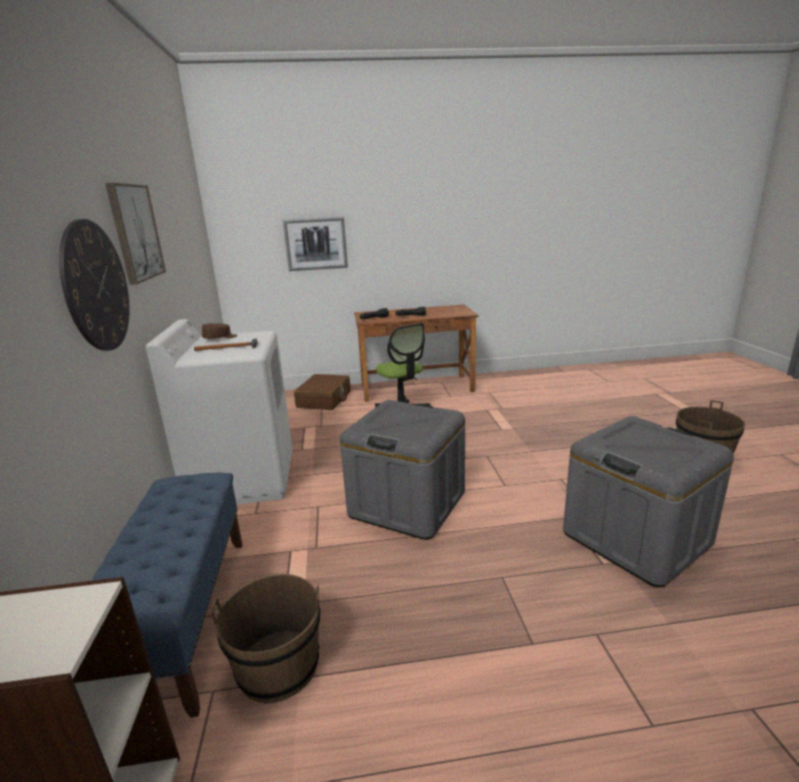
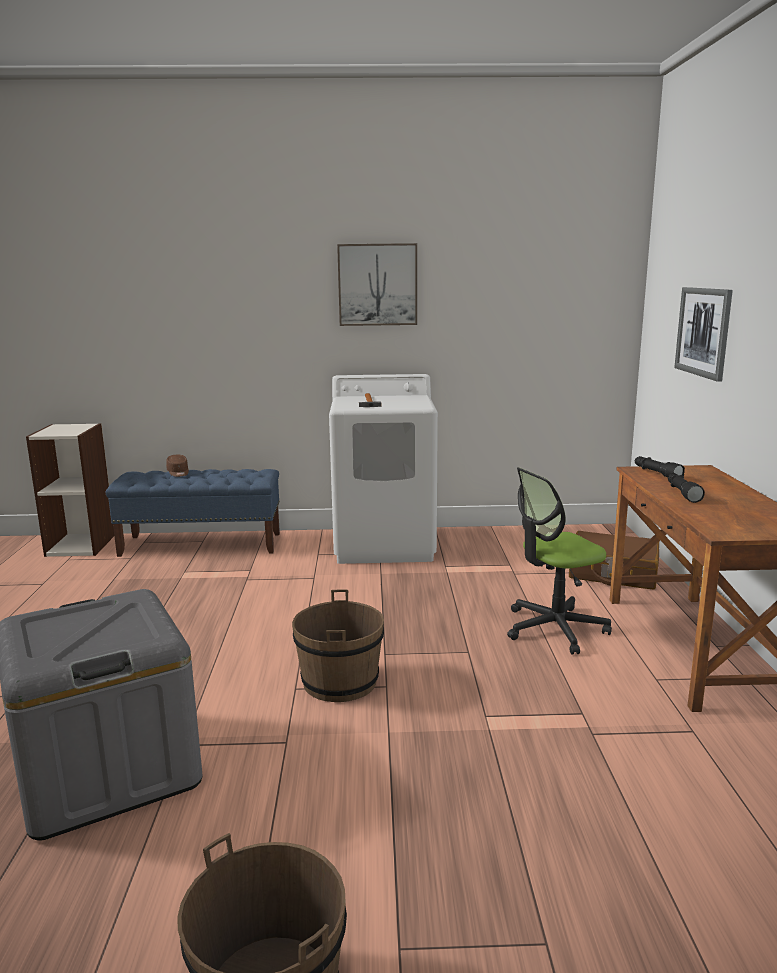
camera: 95 degrees right, 5 degrees down
(96, 286) = (281, 318): wall clock -> none
(220, 338) = (410, 398): brown cap -> brown cap (178, 472)
(278, 666) = (130, 573): brown bucket -> brown bucket (340, 682)
(407, 504) = (290, 621): grey storage box -> none

